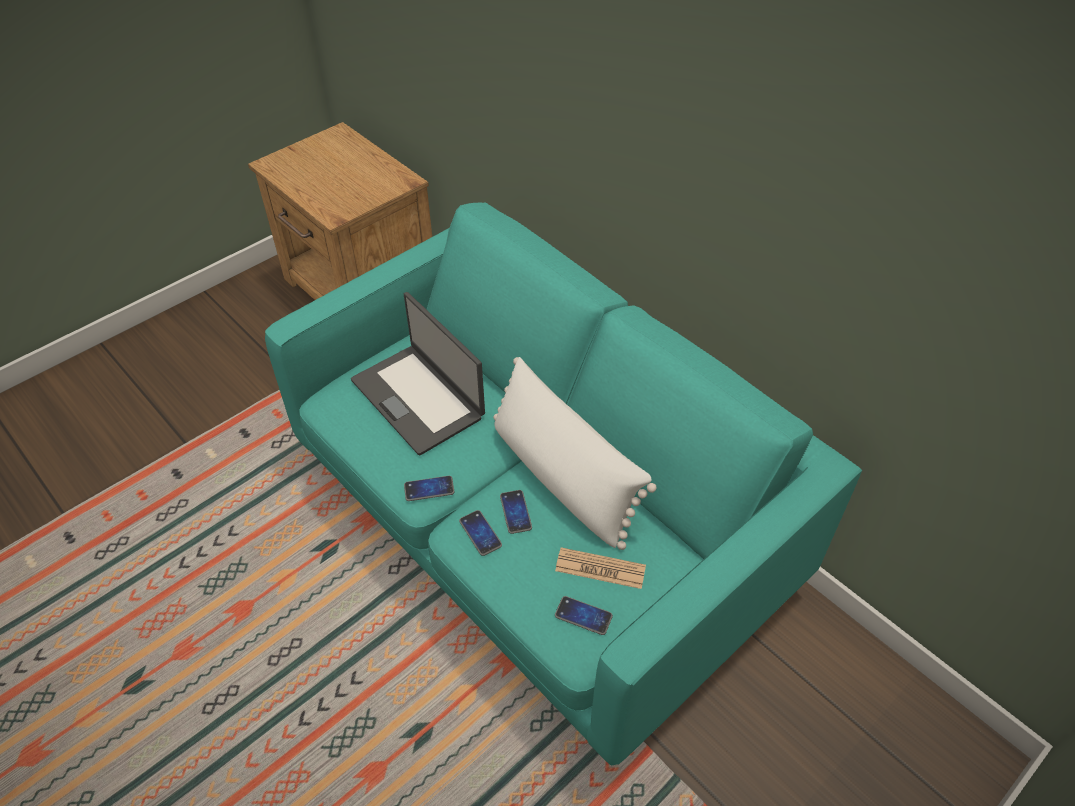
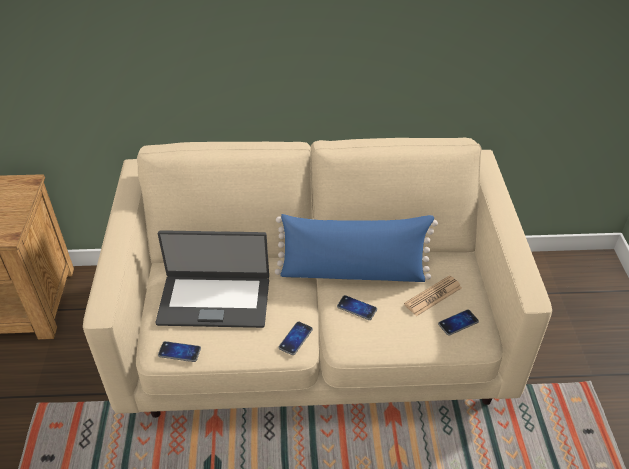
camera: 50 degrees left, 5 degrees down
(480, 533) = (356, 334): phone -> phone (179, 352)
(538, 527) = (314, 339): turquoise sofa -> beige sofa
(562, 478) = (353, 272): white pillow -> blue pillow

